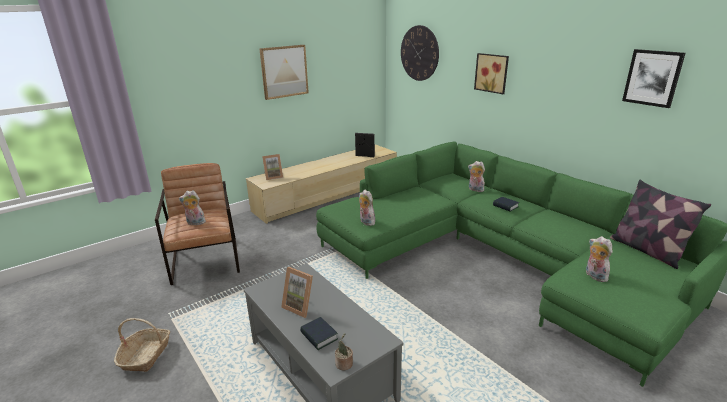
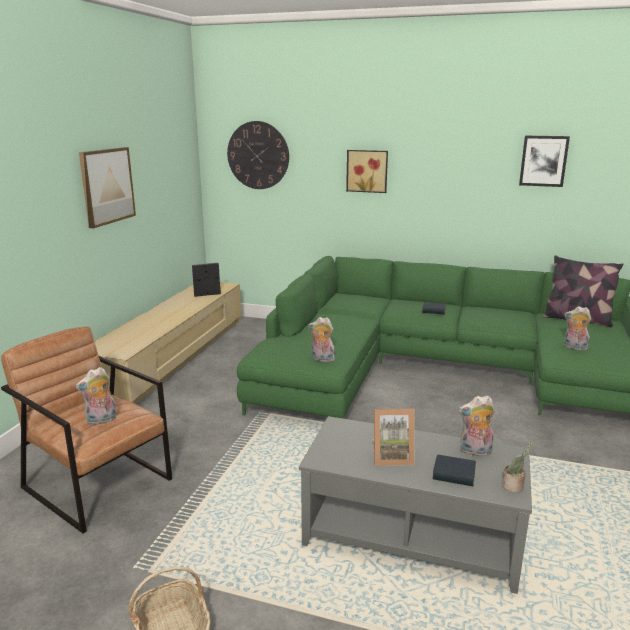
camera: 35 degrees left, 5 degrees down
(273, 177) = (117, 342): picture frame -> none
(475, 190) = (382, 303): plush toy -> plush toy (475, 452)

